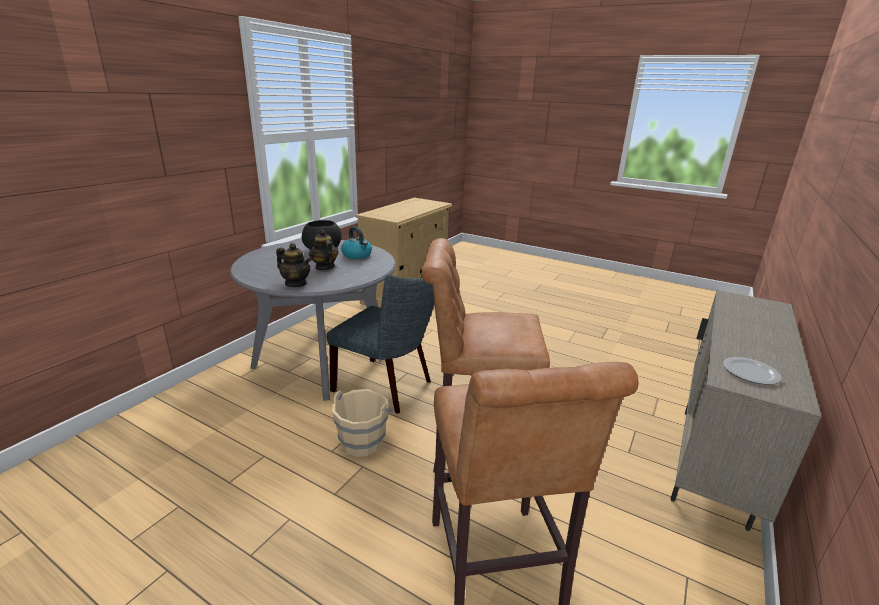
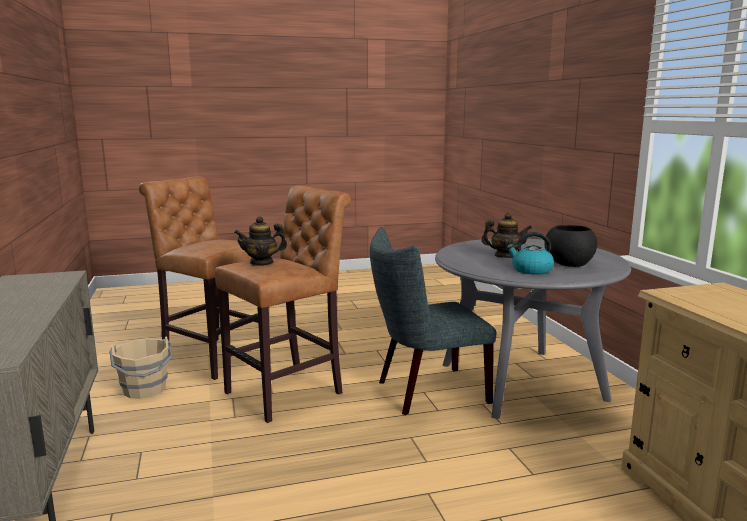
camera: 135 degrees right, 10 degrees down
(296, 284) = (472, 245): teapot -> teapot (261, 262)
(362, 441) = (369, 360): beige bucket -> beige bucket (145, 390)
(750, 372) = (42, 283): plate -> none

